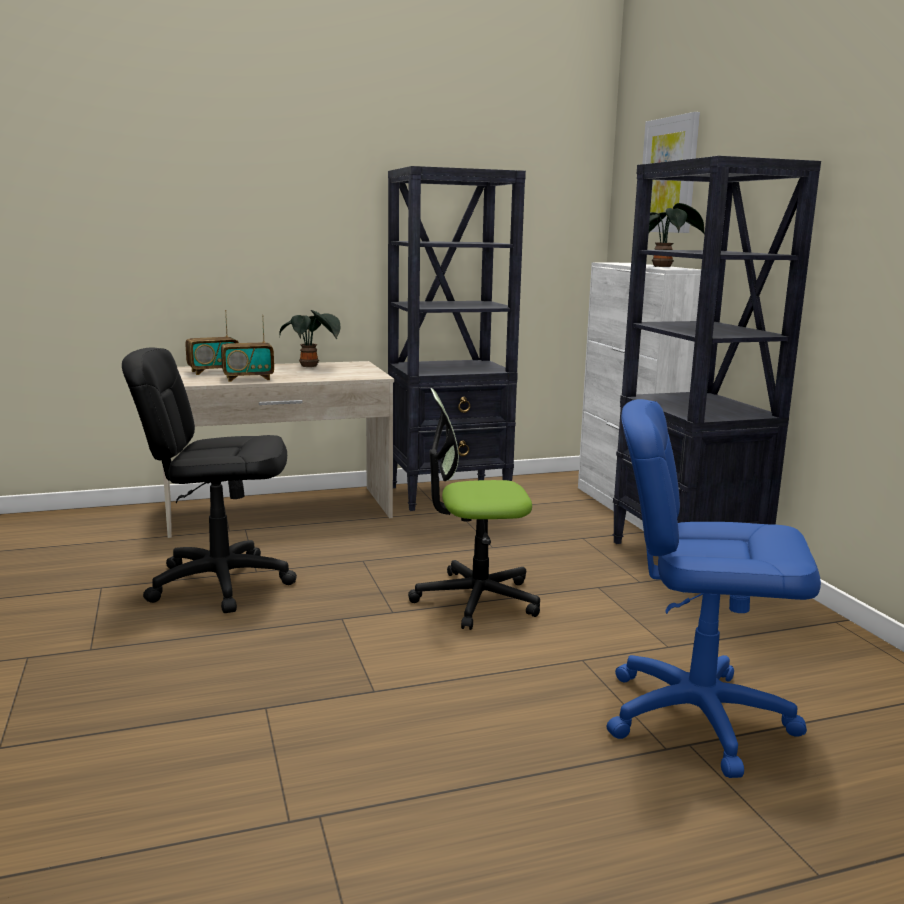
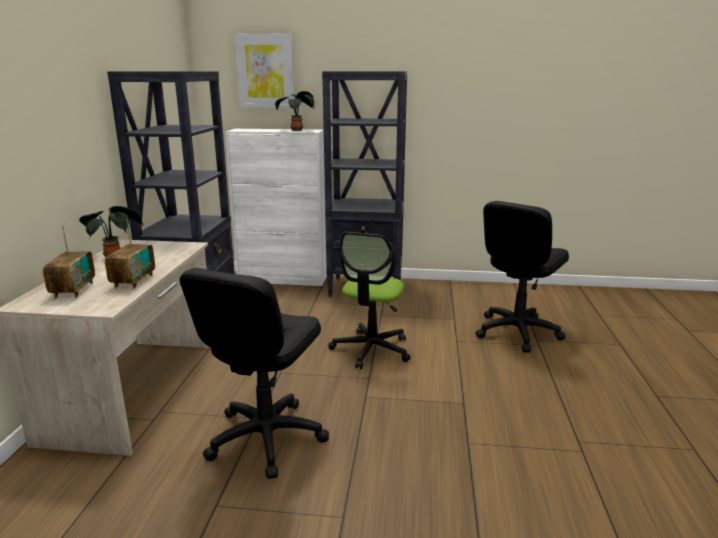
camera: 65 degrees left, 5 degrees up
(696, 717) = (516, 332): blue office chair -> black office chair

